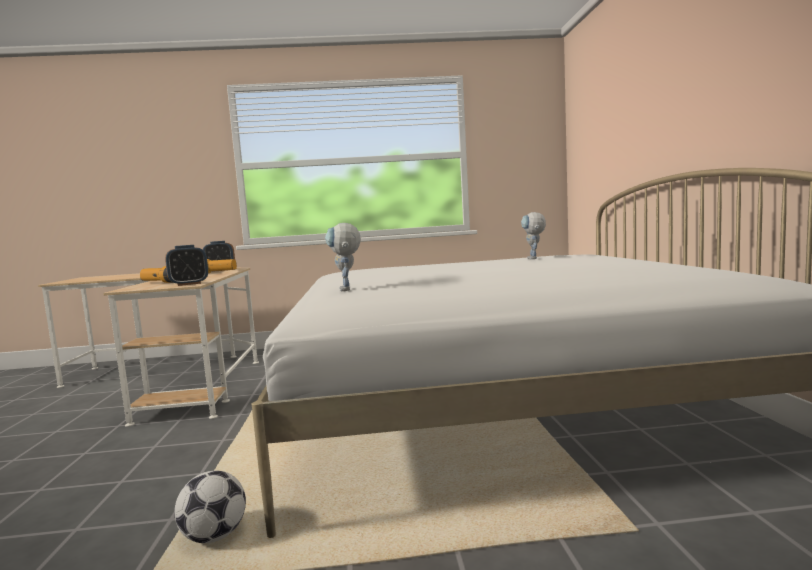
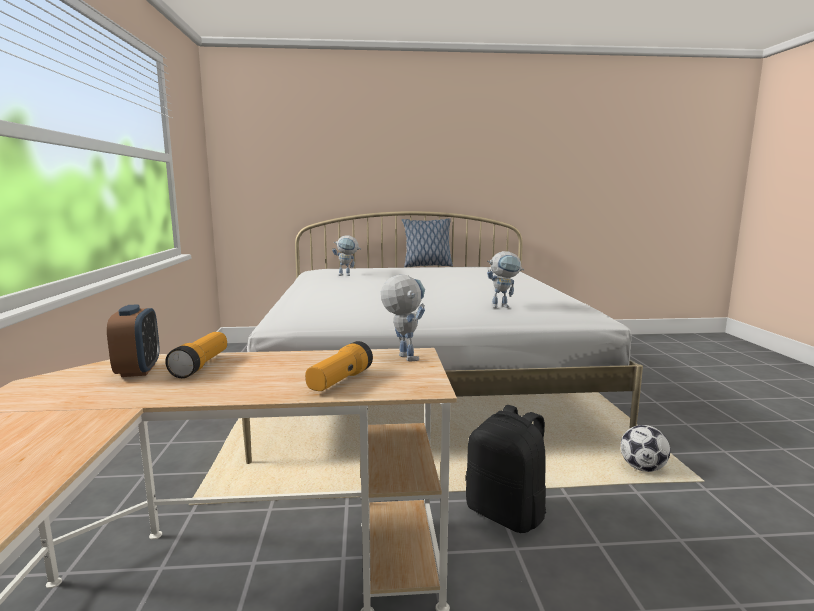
camera: 90 degrees left, 5 degrees up
(189, 284) = (403, 356): alarm clock -> toy robot
(198, 444) = (507, 513): none -> black backpack
(689, 263) = (427, 266): none -> pillow

